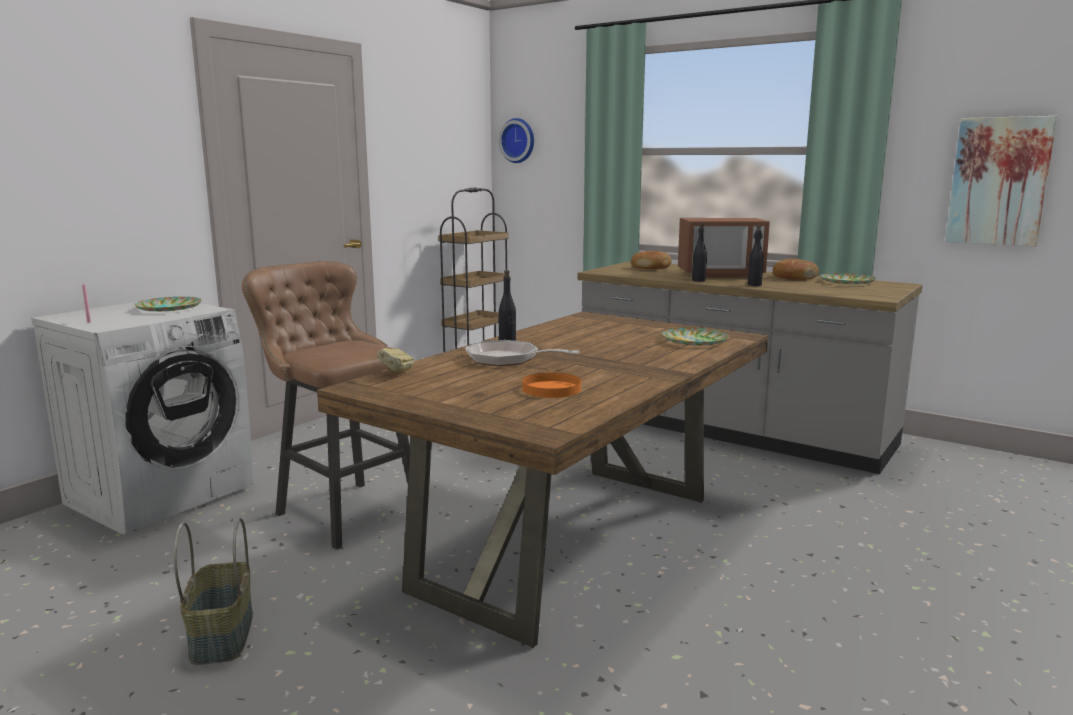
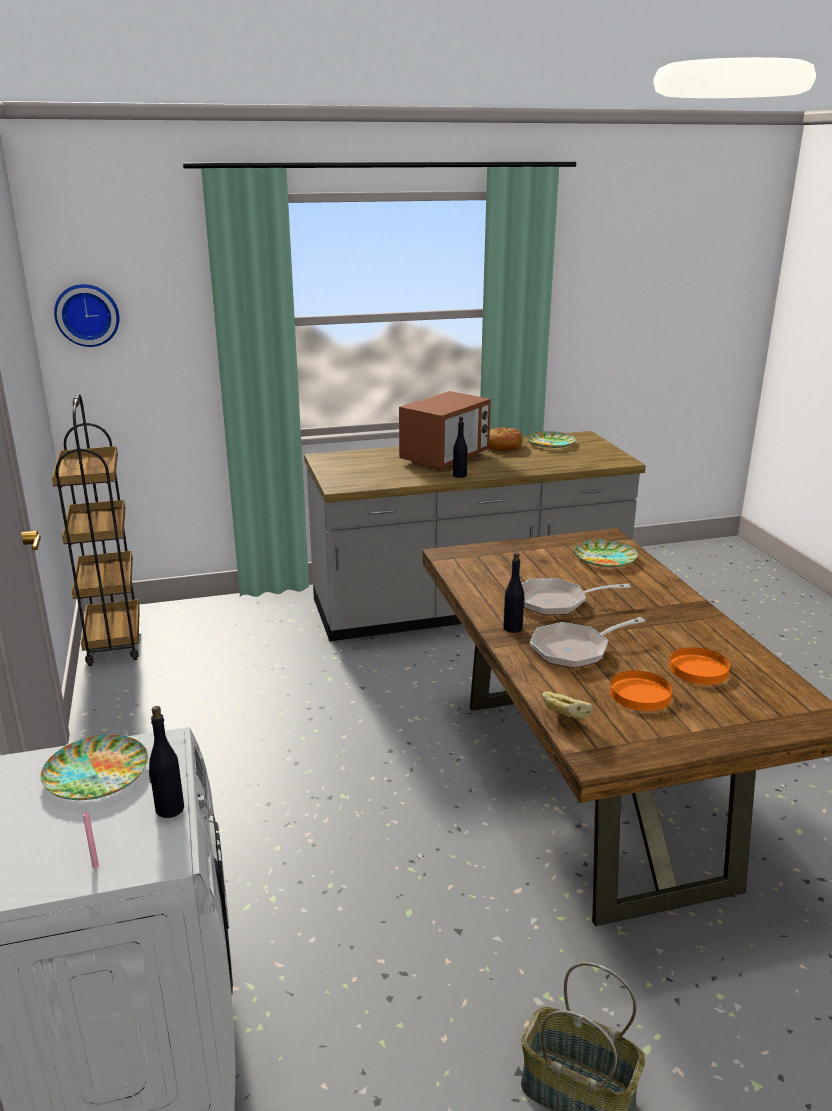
camera: 50 degrees left, 10 degrees up
(340, 508) = (361, 894): brown stool -> none
(472, 382) = (640, 694): none -> orange plate
(577, 344) = (556, 602): none -> frying pan
(651, 267) = (361, 463): bread -> none
(754, 285) = (512, 469): black bottle -> black bottle (169, 809)
(999, 181) = (626, 333): picture -> none

